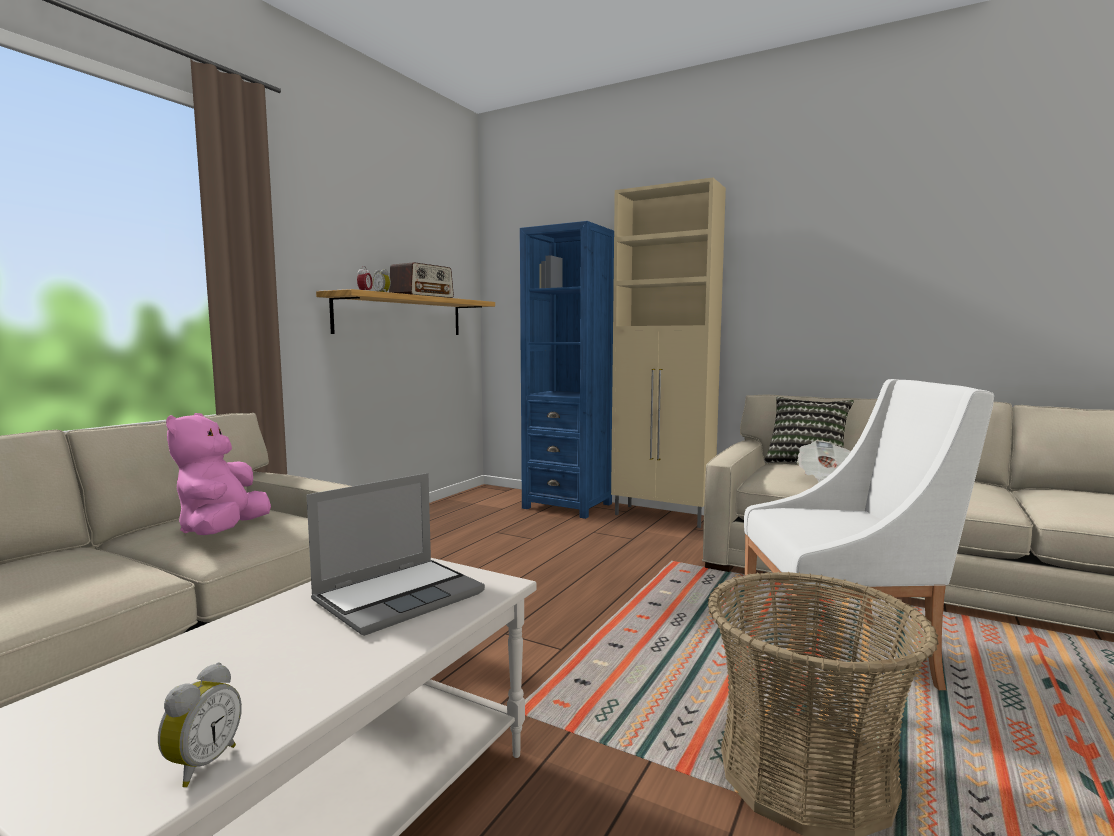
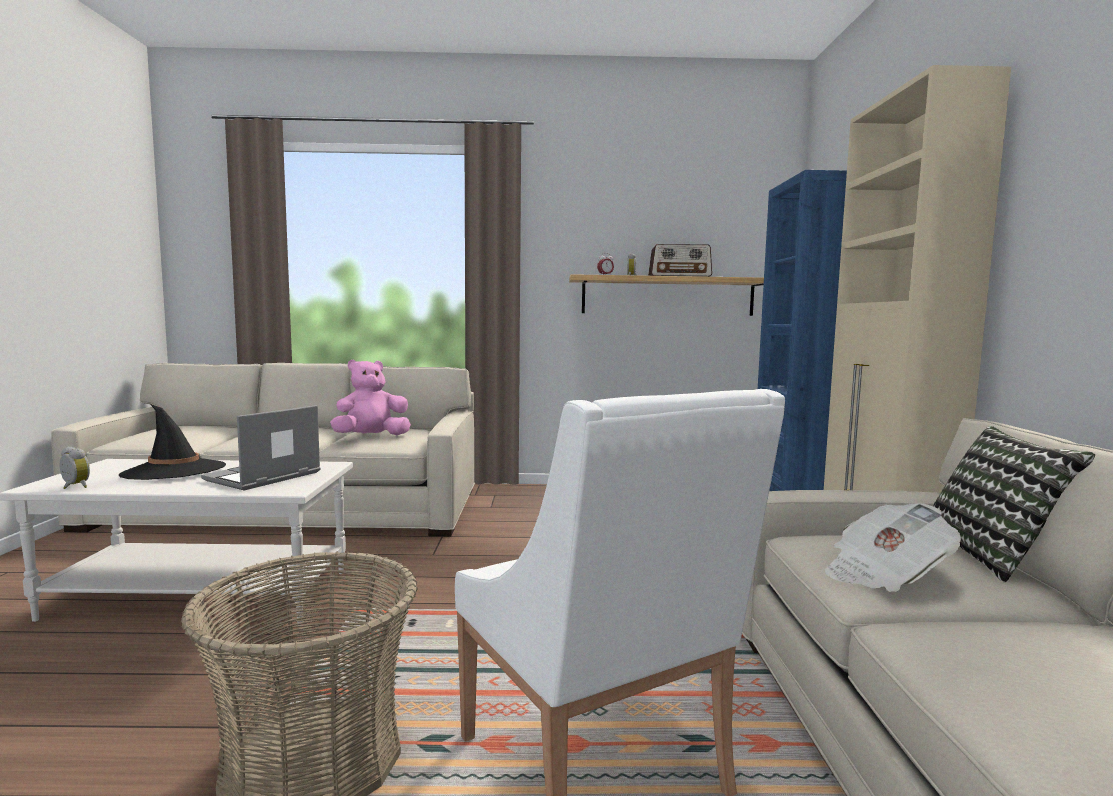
camera: 60 degrees right, 0 degrees up
(201, 764) = (73, 487): alarm clock -> alarm clock turned 135 degrees counterclockwise
(235, 659) = (174, 471): none -> black hat
(399, 596) = (263, 477): laptop -> laptop turned 105 degrees clockwise

